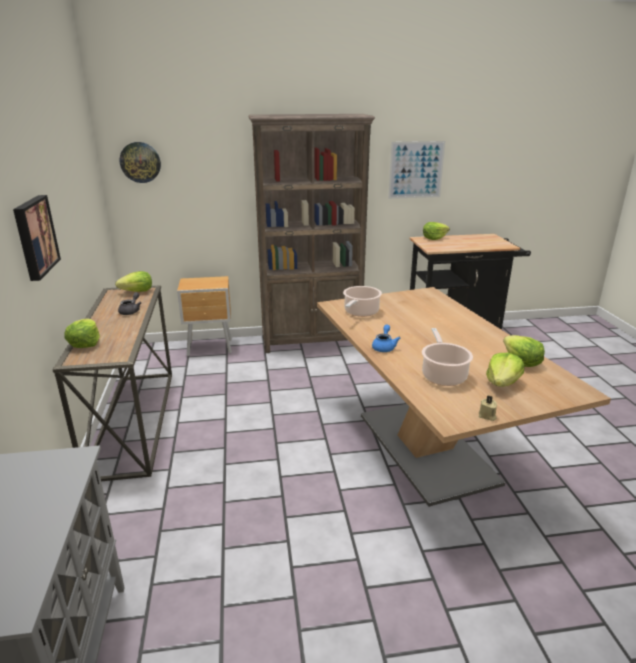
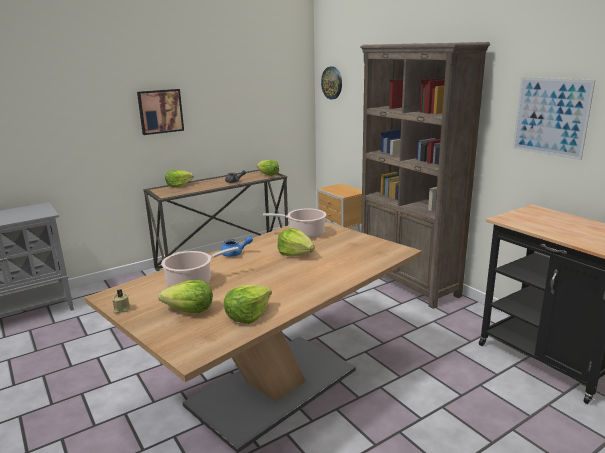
camera: 65 degrees right, 5 degrees down
(434, 238) = (552, 214): lettuce -> lettuce (295, 254)

